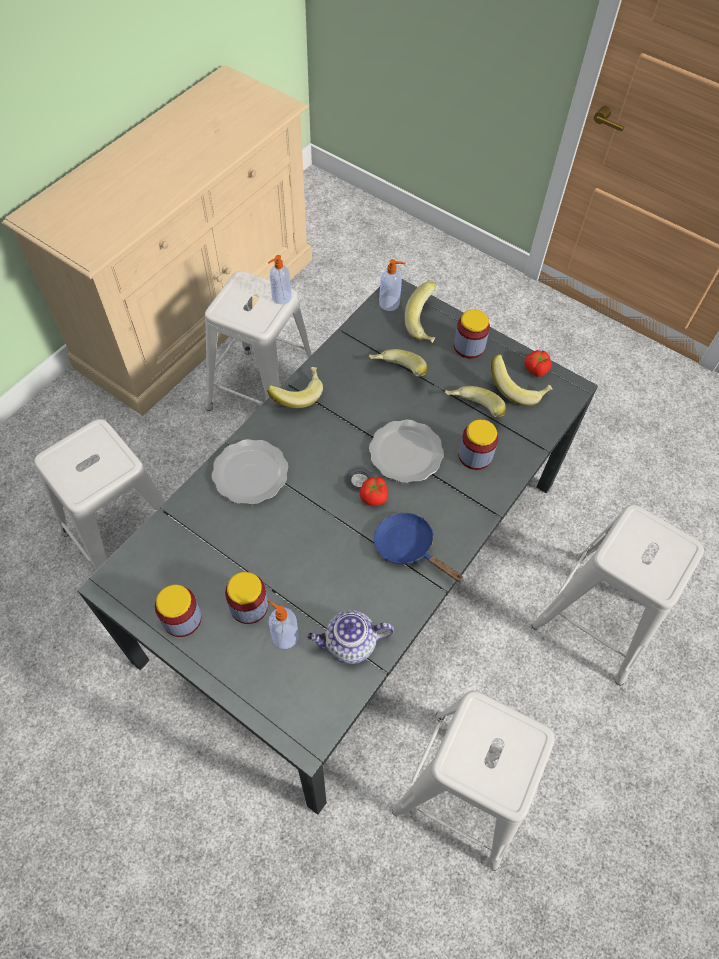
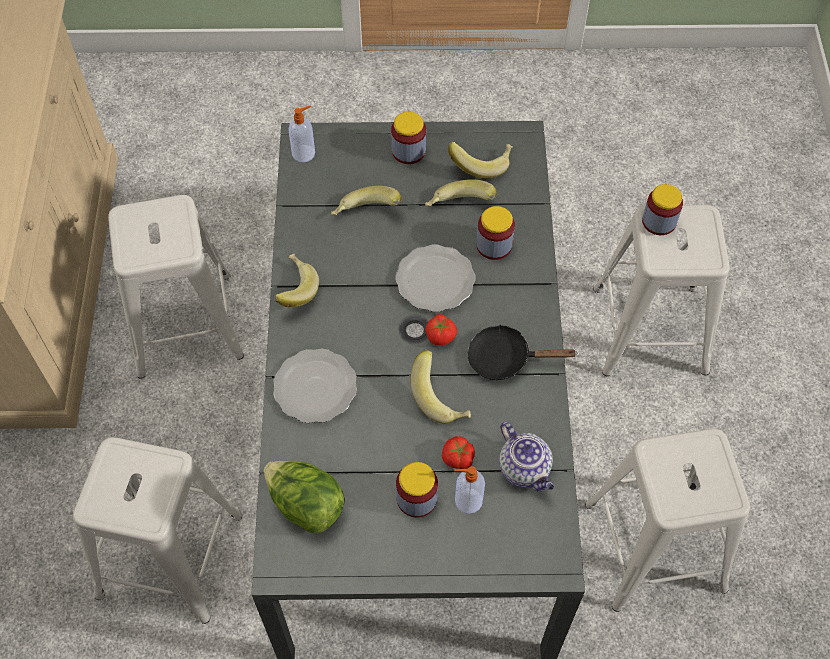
camera: 35 degrees left, 0 degrees up
(168, 553) = (306, 505): none -> lettuce
(182, 618) = (369, 549): jar -> jar (659, 221)
(281, 297) = (180, 210): soap dispenser -> none
(349, 644) = (525, 469): teapot -> teapot turned 75 degrees counterclockwise
(408, 547) = (505, 358): blue frying pan -> black frying pan
(425, 324) = (353, 154): banana -> banana (441, 397)
(536, 369) = (481, 137): tomato -> tomato (458, 458)

